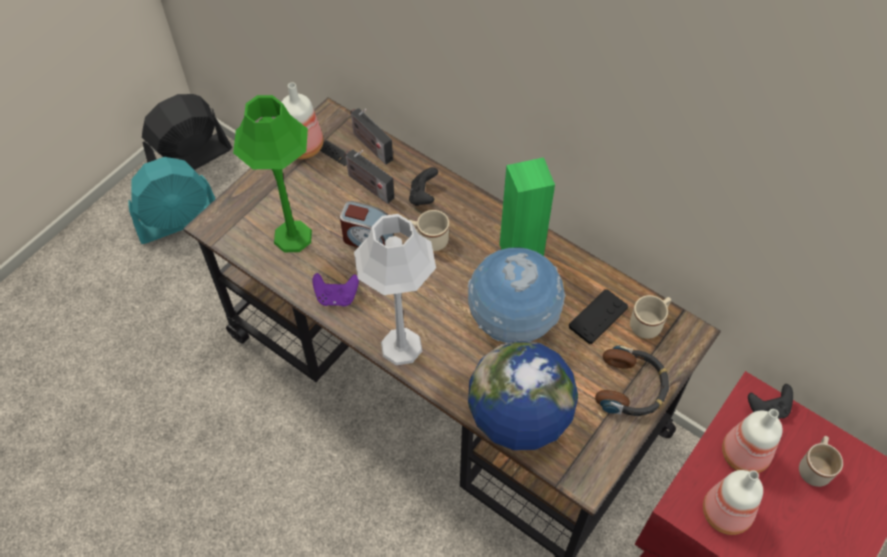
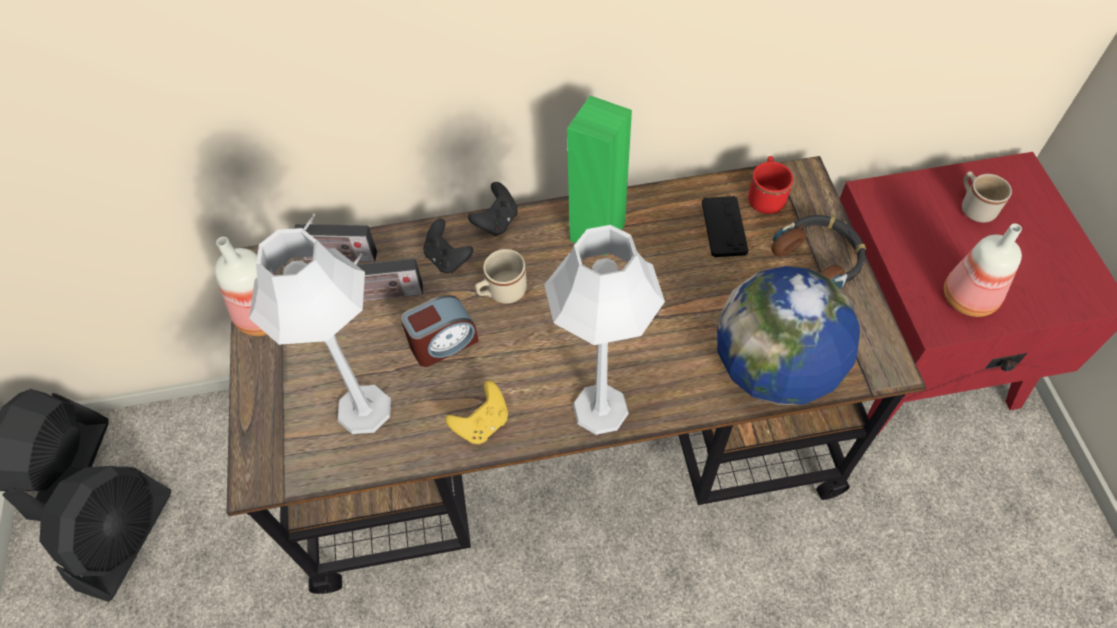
camera: 45 degrees left, 0 degrees up
(178, 220) = (126, 539): turquoise fan -> black fan
(292, 237) = (364, 409): green table lamp -> grey table lamp
(336, 297) = (482, 424): purple game controller -> yellow game controller
(512, 322) = (664, 295): globe -> none
(649, 323) = (766, 196): beige mug -> red mug
(742, 454) = (923, 244): bottle -> none
(767, 410) = (896, 195): black game controller -> black game controller (497, 221)

